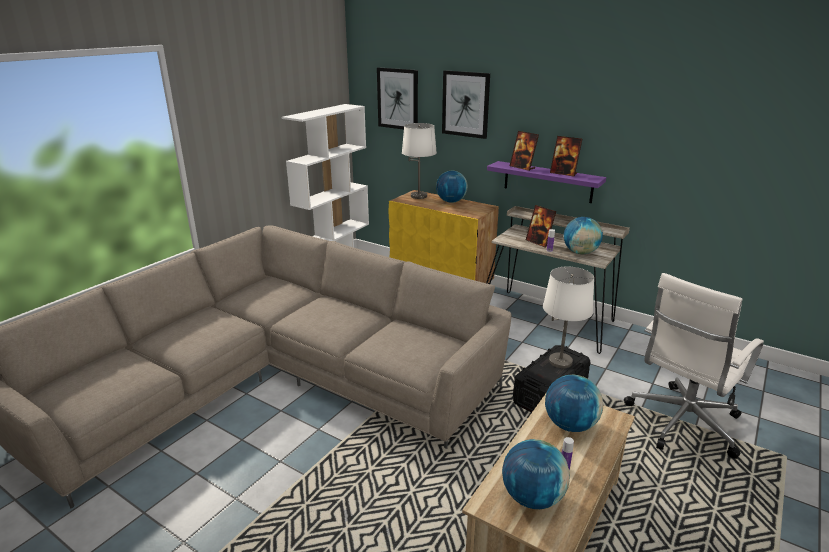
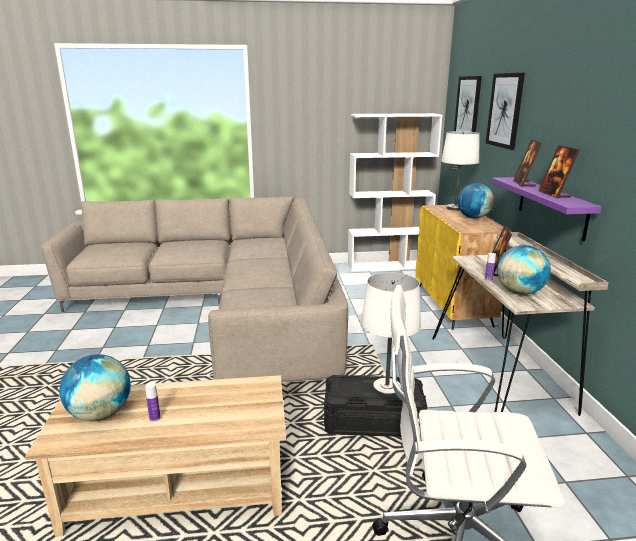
camera: 50 degrees right, 5 degrees down
(570, 425) = (227, 402): globe -> none

